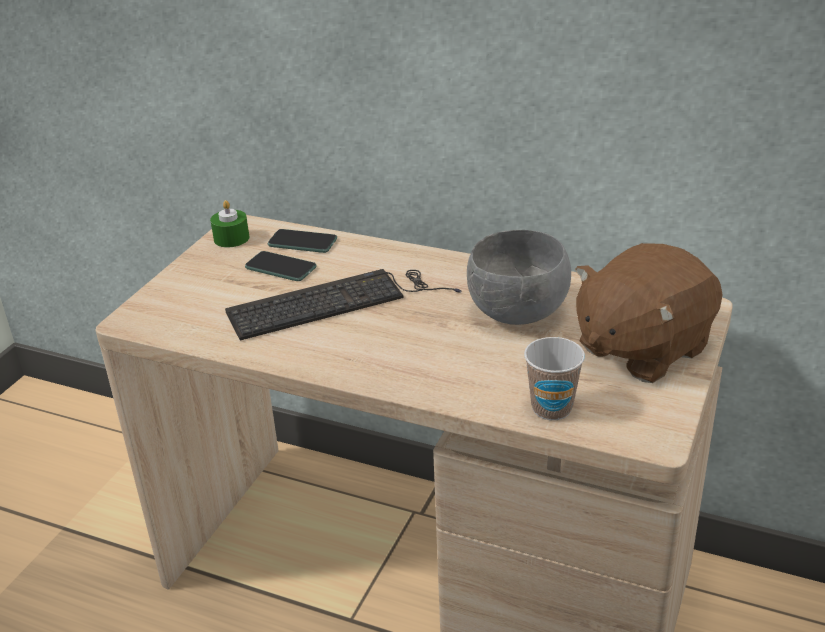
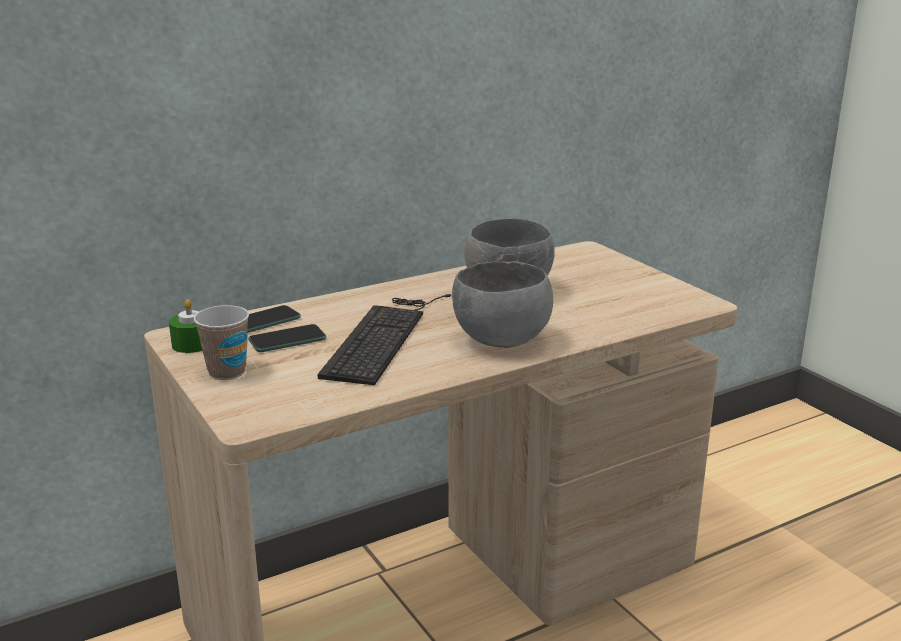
camera: 55 degrees left, 10 degrees down
(394, 358) = (500, 341): none -> grey bowl
(551, 408) = (634, 317): cup -> cup (227, 372)
(641, 348) = (606, 275): brown plush toy -> none

